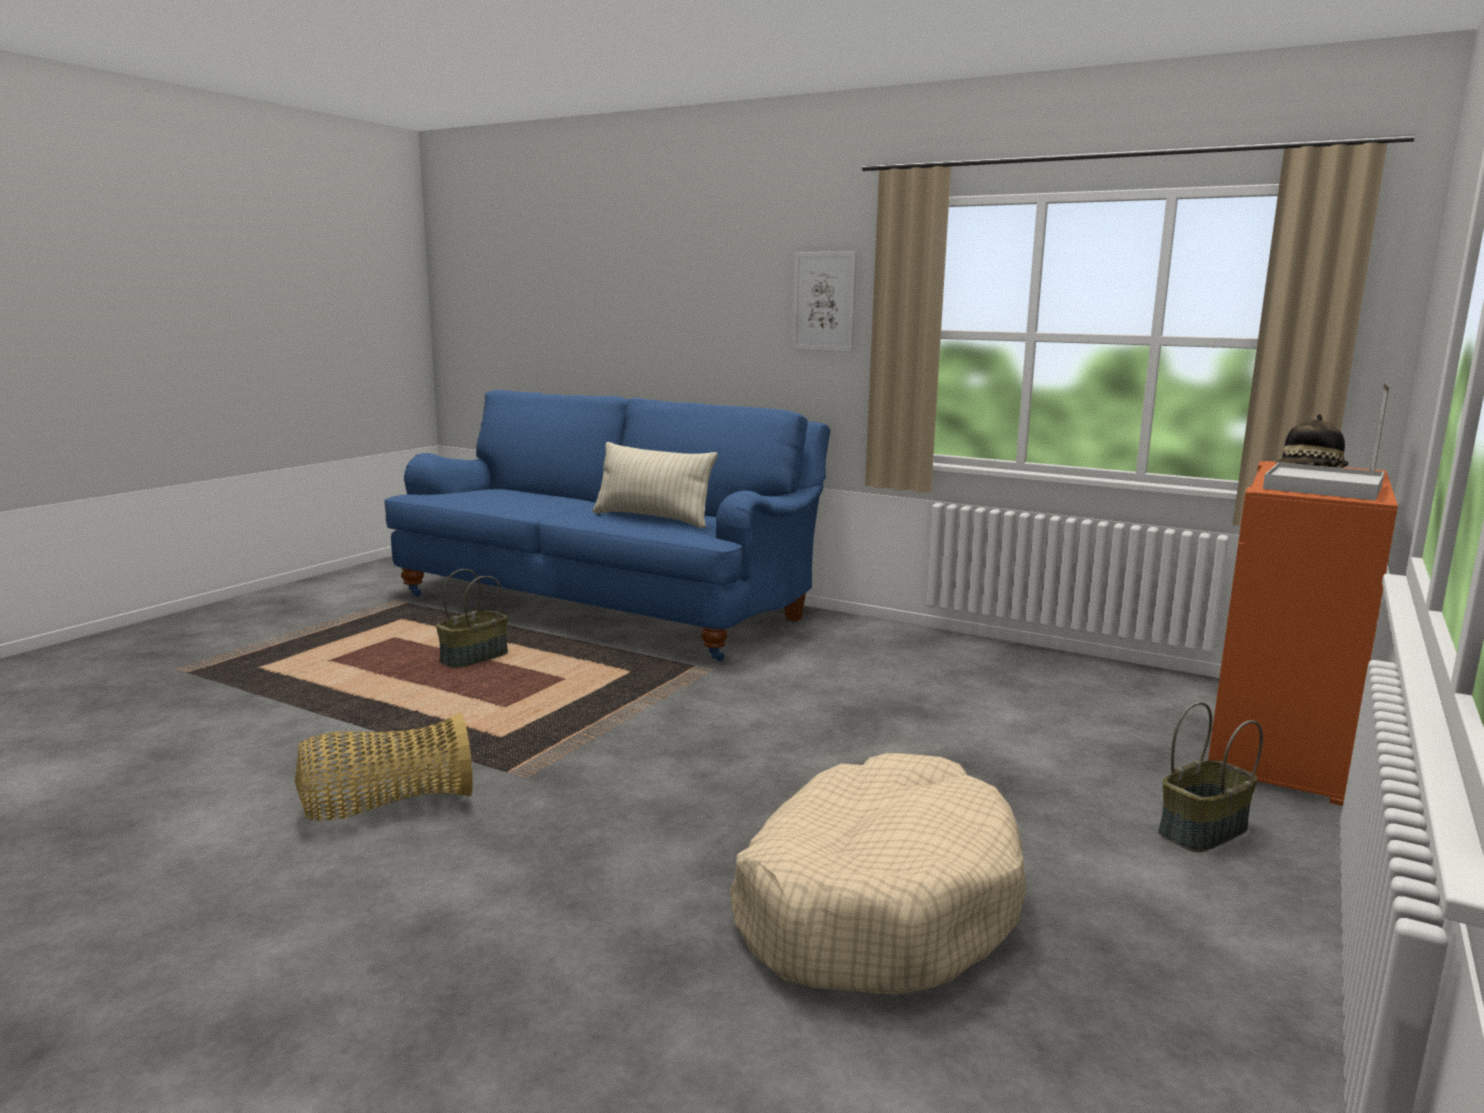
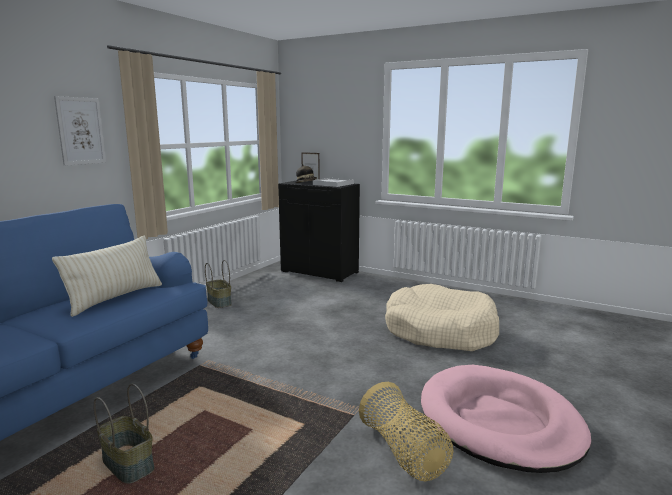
camera: 90 degrees left, 0 degrees up
(413, 914) = (499, 422): none -> pink dog bed
(1204, 832) = (378, 288): basket -> basket (220, 302)
(1281, 748) = (320, 271): orange cabinet -> black cabinet

